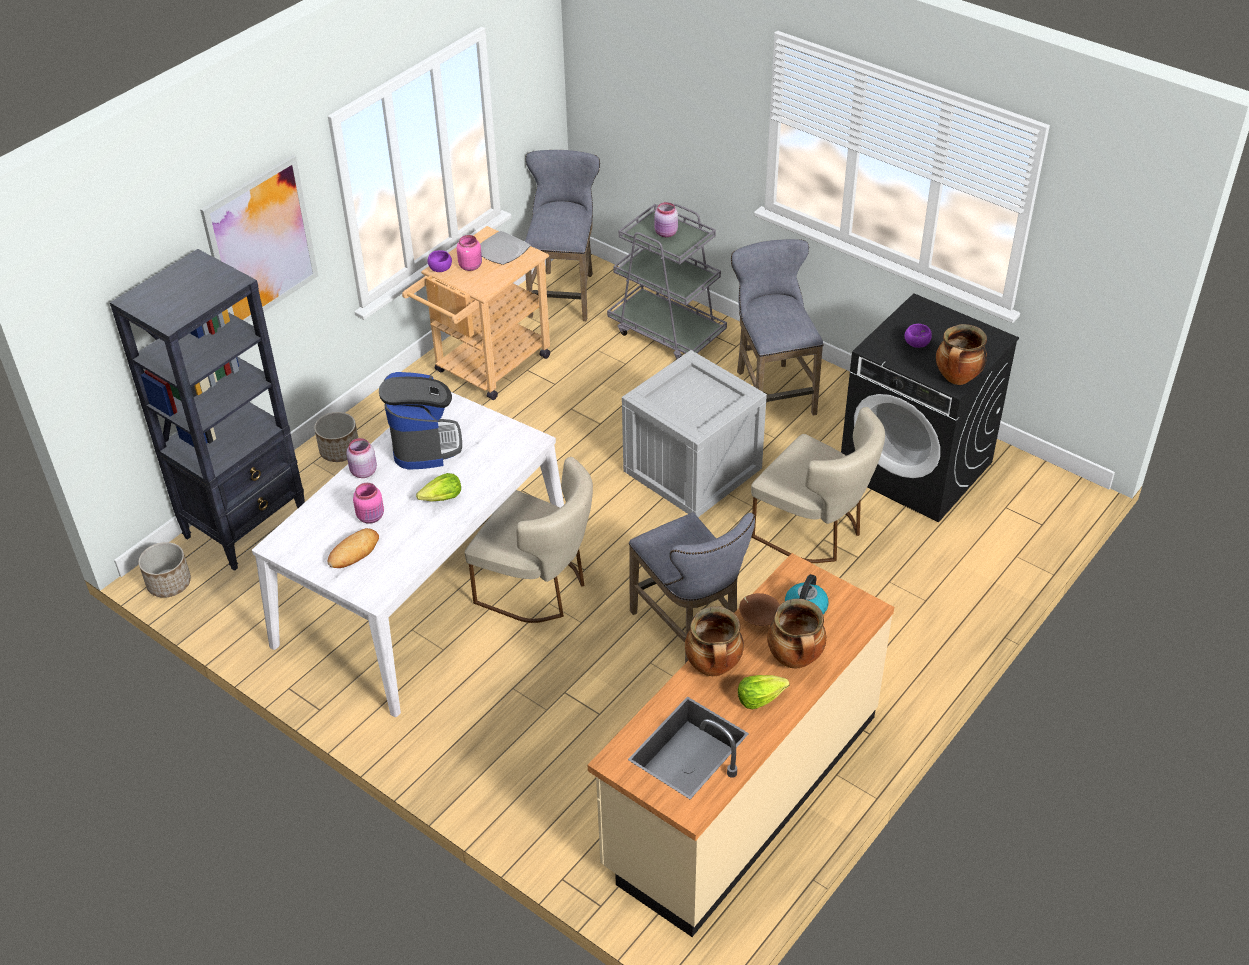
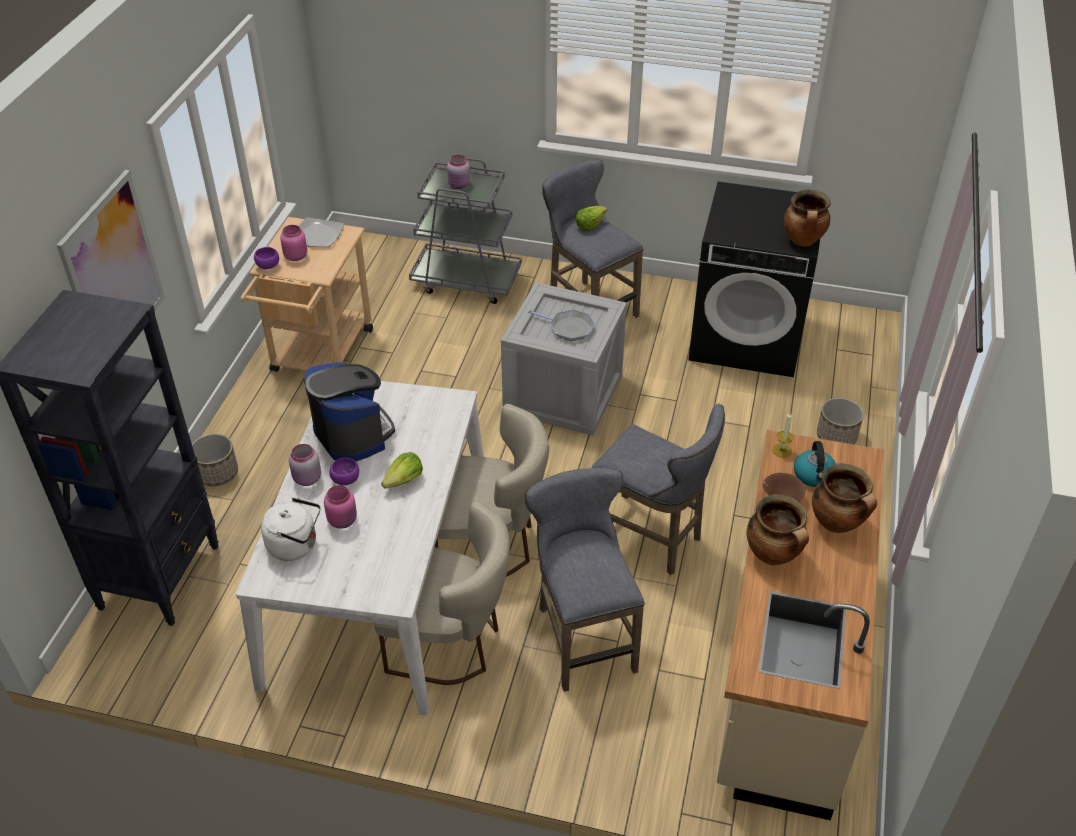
camera: 25 degrees left, 0 degrees up
(169, 583) = (107, 663): planter -> planter (836, 436)
(321, 525) = (295, 545): none -> white kettle
(354, 552) = (347, 561): bread -> none
(564, 292) = (352, 270): grey stool -> grey stool (582, 634)
(695, 403) = (568, 328): none -> frying pan
(760, 698) = (832, 569): lettuce -> lettuce (590, 224)
(792, 576) = (782, 450): none -> candle
(815, 532) = (700, 415): beige chair -> beige chair (451, 642)
(917, 344) = (751, 222): purple bowl -> purple bowl (346, 480)

